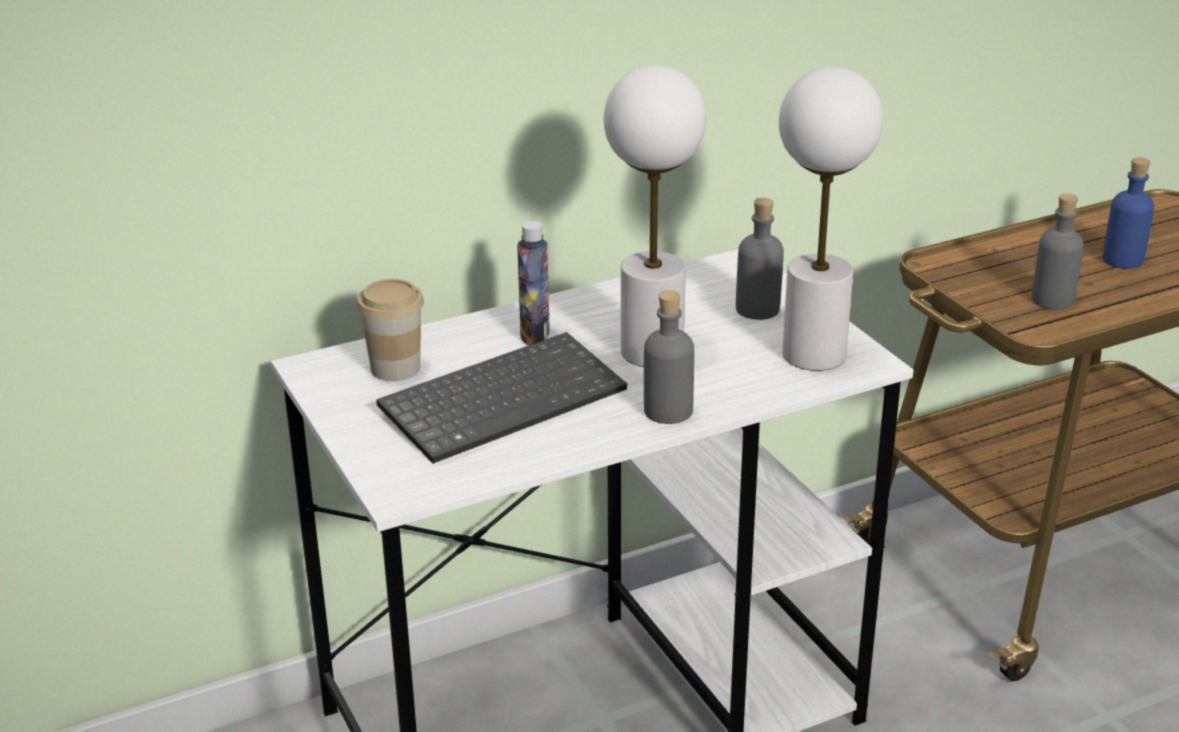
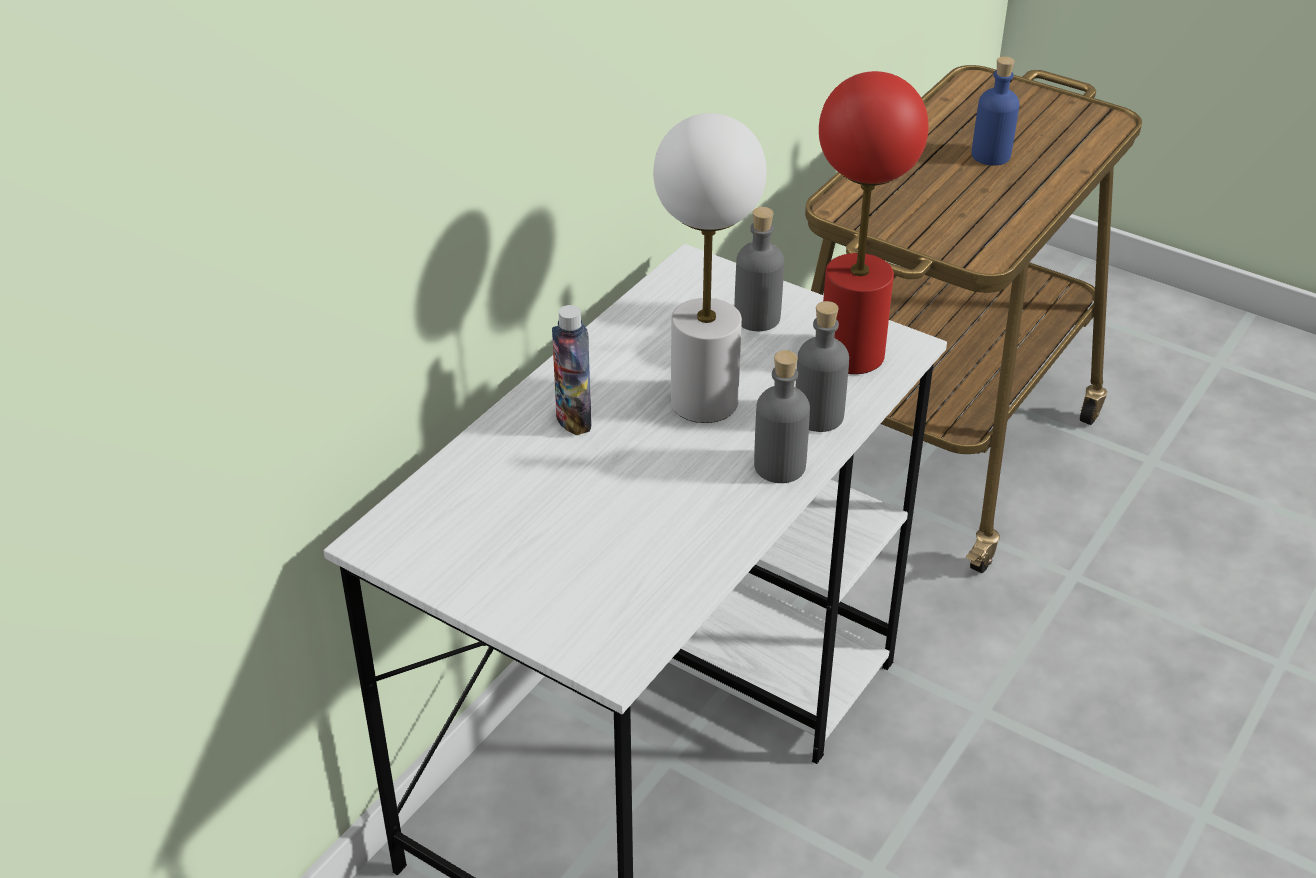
camera: 30 degrees left, 10 degrees up
(395, 368) = (469, 511): cup -> none
(504, 399) = (613, 509): keyboard -> none
(815, 355) = (852, 354): white table lamp -> red table lamp
(1052, 300) = (970, 218): grey bottle -> grey bottle (818, 416)

